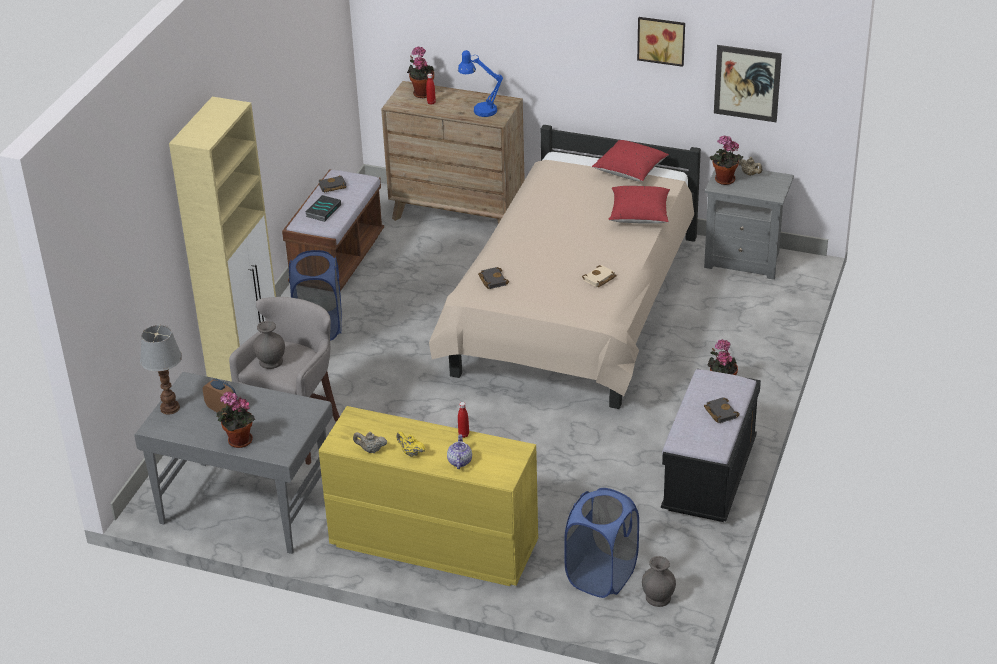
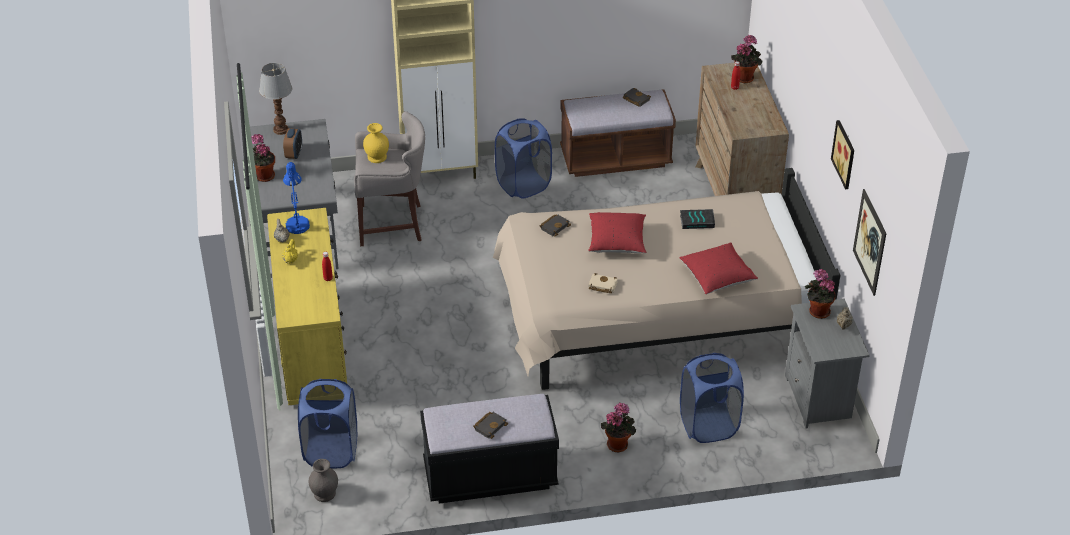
camera: 60 degrees right, 5 degrees up
(270, 361) = (377, 156): grey vase -> yellow vase
(323, 210) = (599, 107): book -> book (697, 221)
(459, 461) = (295, 288): teapot -> none
(480, 110) = (747, 117): blue table lamp -> blue table lamp (297, 222)
(630, 171) = (782, 248): red pillow -> red pillow (617, 242)
(734, 328) = (708, 425): none -> blue laundry basket

